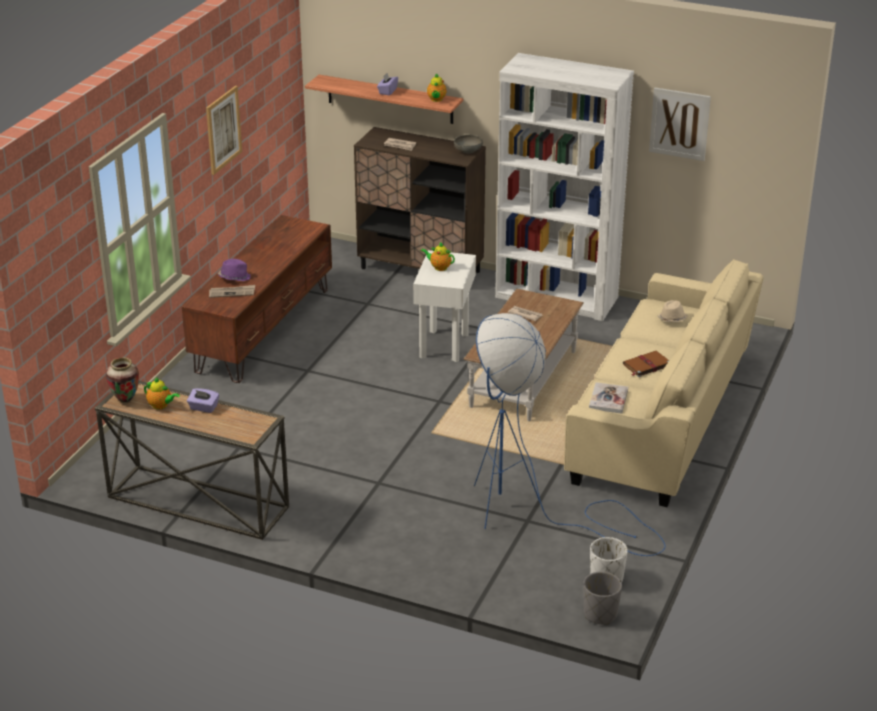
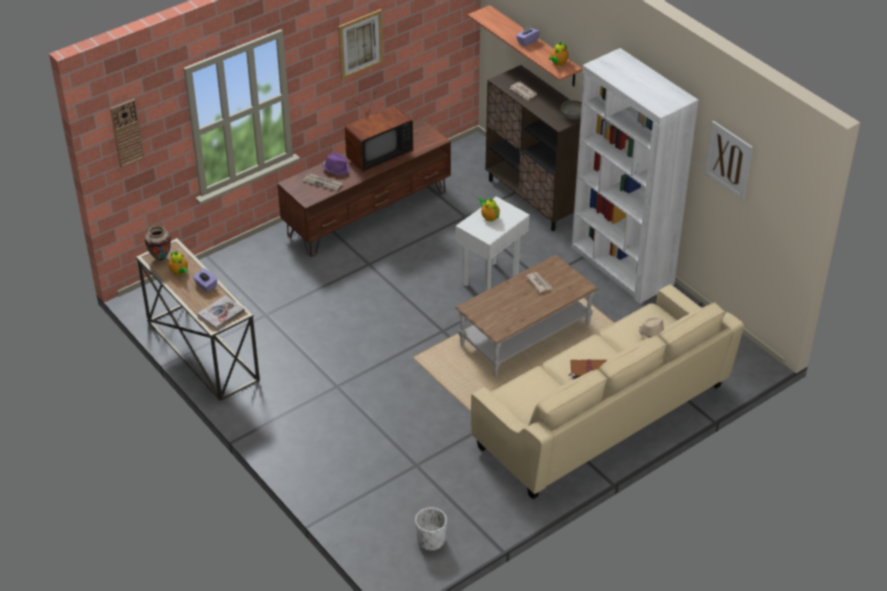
camera: 30 degrees right, 10 degrees up
(47, 257) = (127, 133): none -> wall clock
(265, 255) = (376, 155): none -> television
(532, 512) = (426, 459): blue floor lamp -> none
(600, 614) = (400, 568): grey planter -> none
(608, 399) = (528, 390): book -> book (221, 313)

